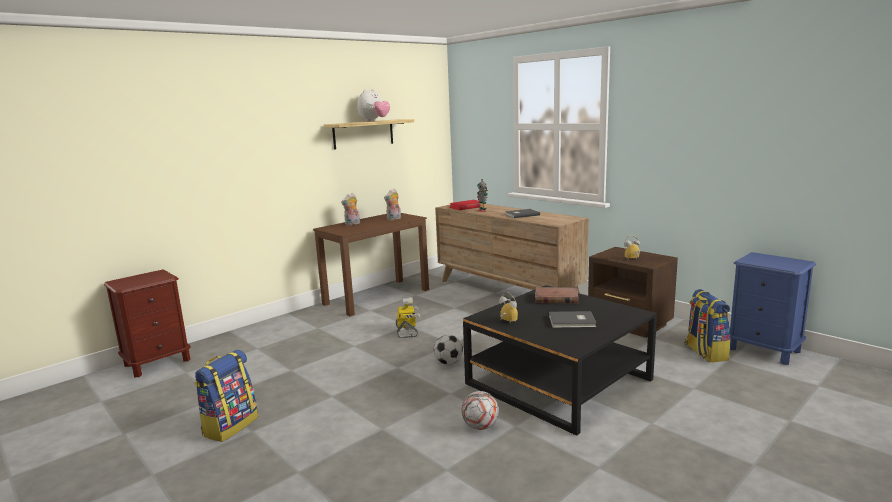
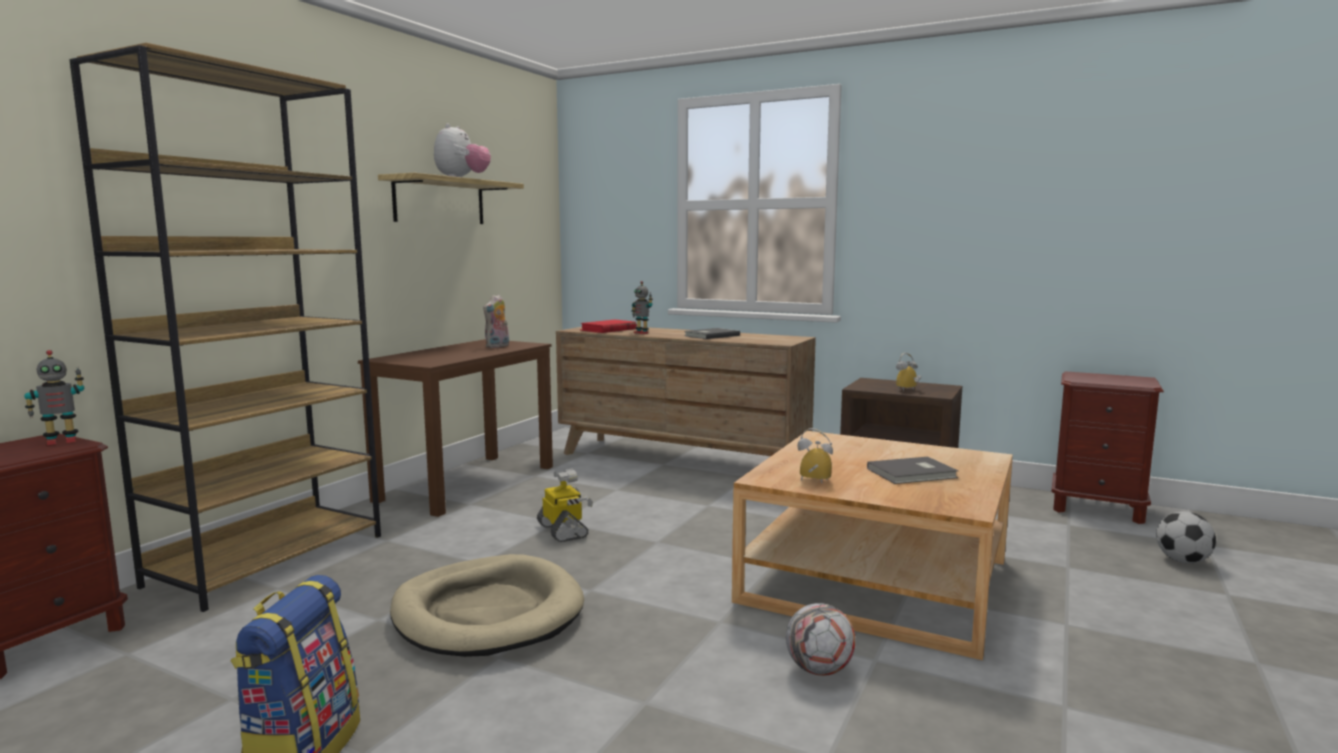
camera: 20 degrees left, 5 degrees down
(162, 274) = (61, 441): none -> toy robot
(261, 333) = (269, 559): none -> brown bookcase
(341, 373) = (487, 612): none -> beige dog bed
(352, 224) = (429, 353): plush toy -> none
(448, 363) = (676, 572): football -> football (1181, 561)
(556, 298) = (846, 446): brown book -> none
(558, 381) = (876, 580): black coffee table -> beige coffee table
(704, 353) = (1032, 519): backpack -> none
(764, 350) = (1097, 508): blue nightstand -> brown nightstand

